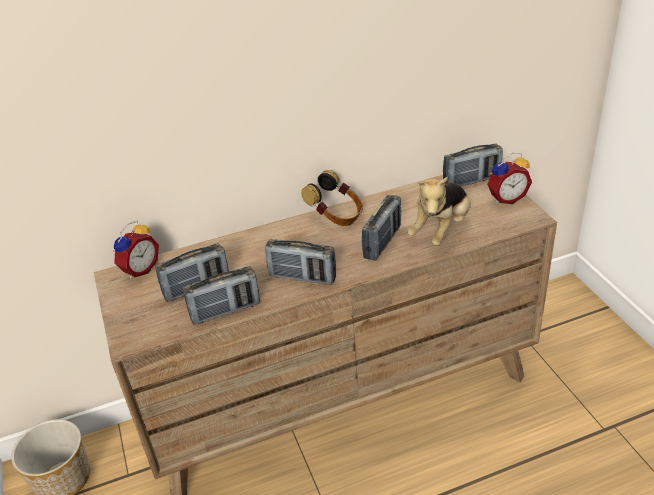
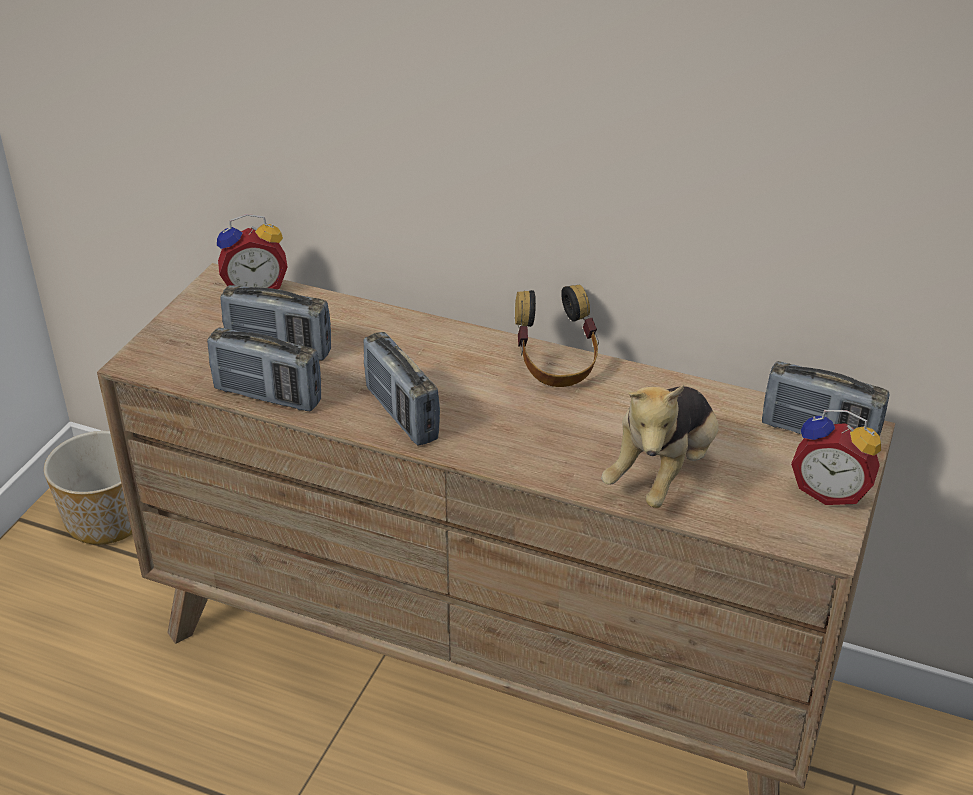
camera: 40 degrees right, 0 degrees up
(382, 242) = (560, 436): radio -> none
(441, 230) = (663, 473): plush toy -> plush toy turned 45 degrees counterclockwise

